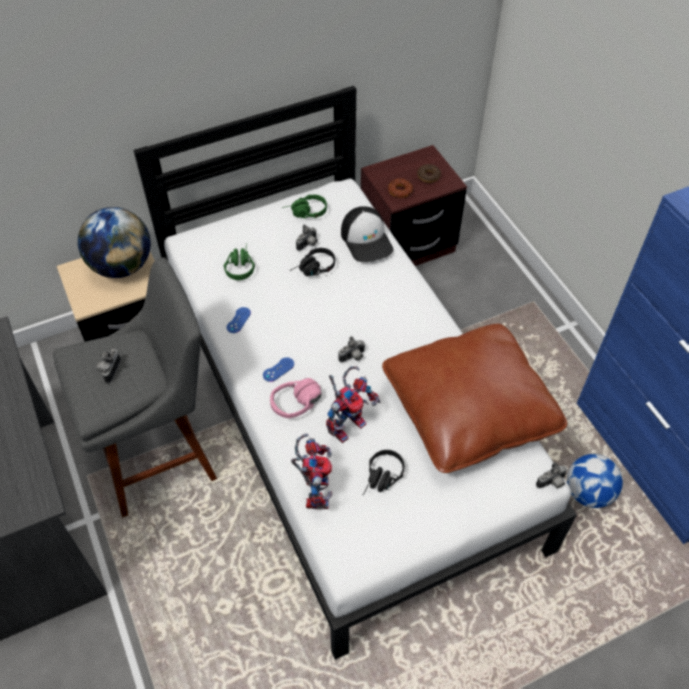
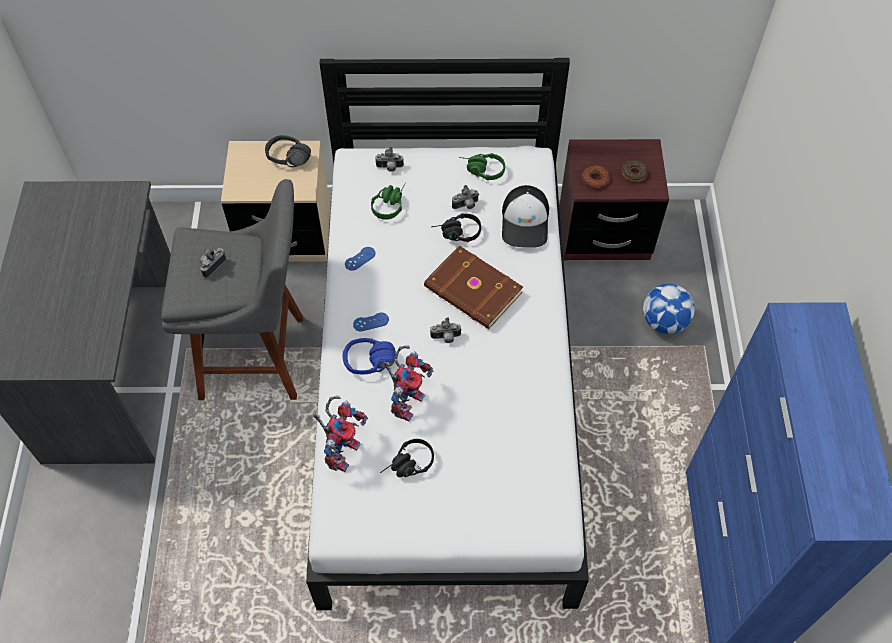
camera: 25 degrees right, 5 degrees up
(122, 266) = (286, 162): globe -> black headphones
(300, 409) = (370, 368): pink headphones -> blue headphones
(348, 423) = (407, 399): toy robot -> toy robot turned 45 degrees counterclockwise
(354, 311) = (472, 291): none -> brown book
(469, 410) = (527, 435): brown pillow -> none
(552, 483) = (565, 539): camera -> camera (389, 168)
(588, 493) = (643, 566): football -> football (664, 322)

